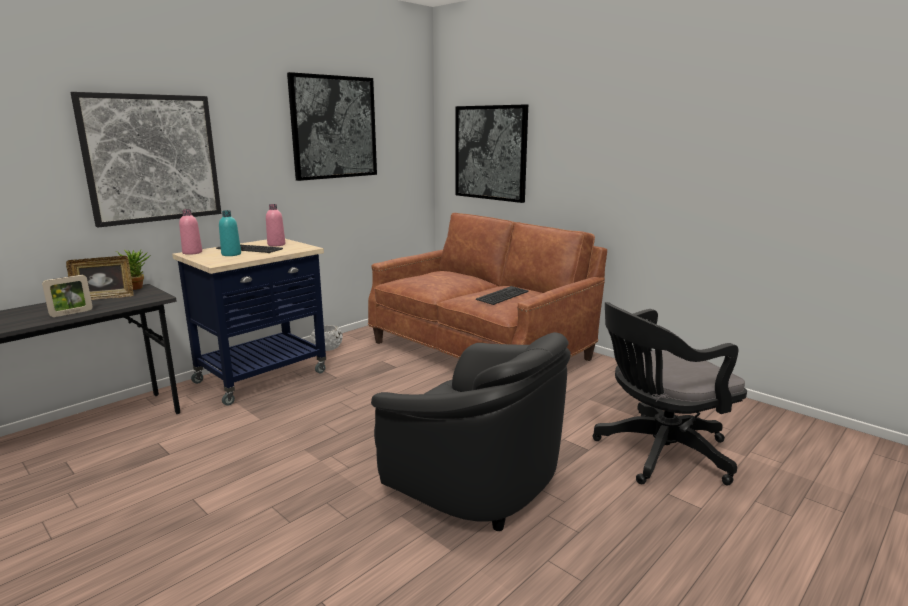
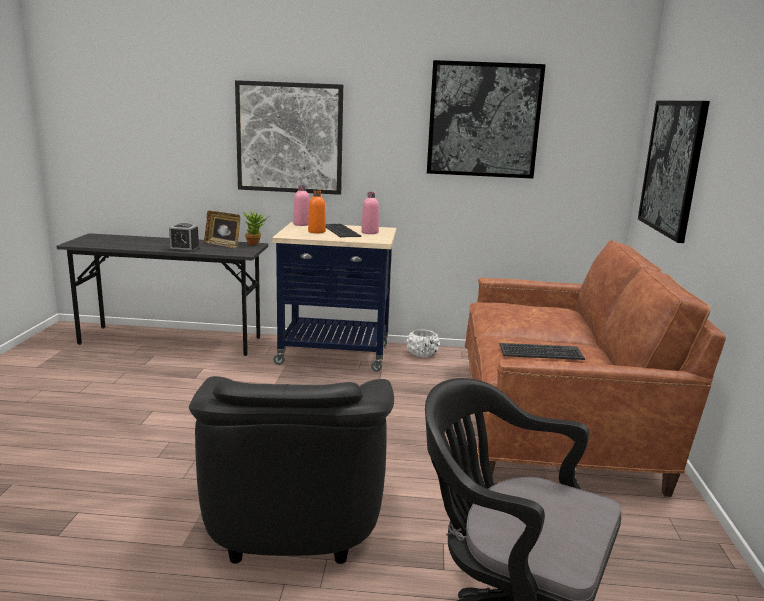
camera: 50 degrees right, 0 degrees up
(71, 313) = (184, 249): picture frame -> alarm clock
(231, 254) = (316, 231): turquoise bottle -> orange bottle

